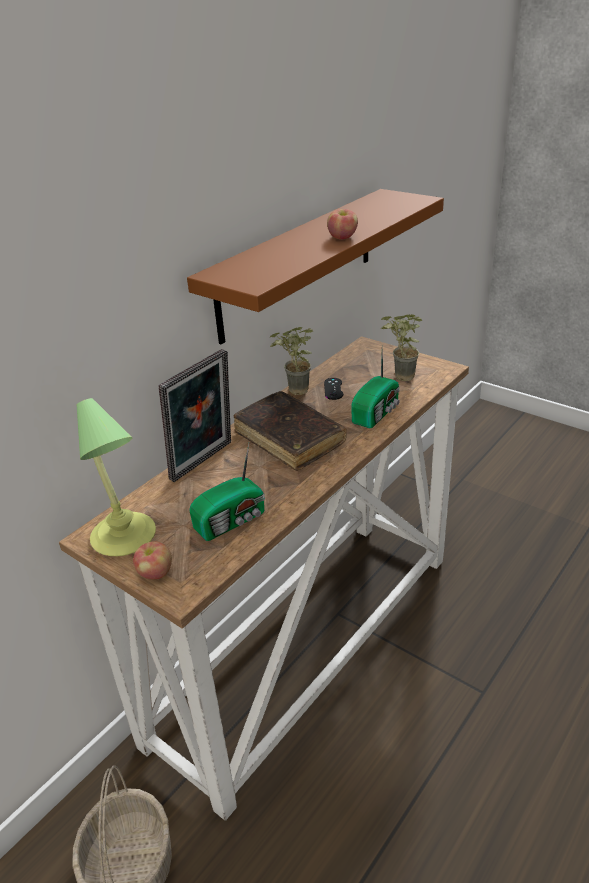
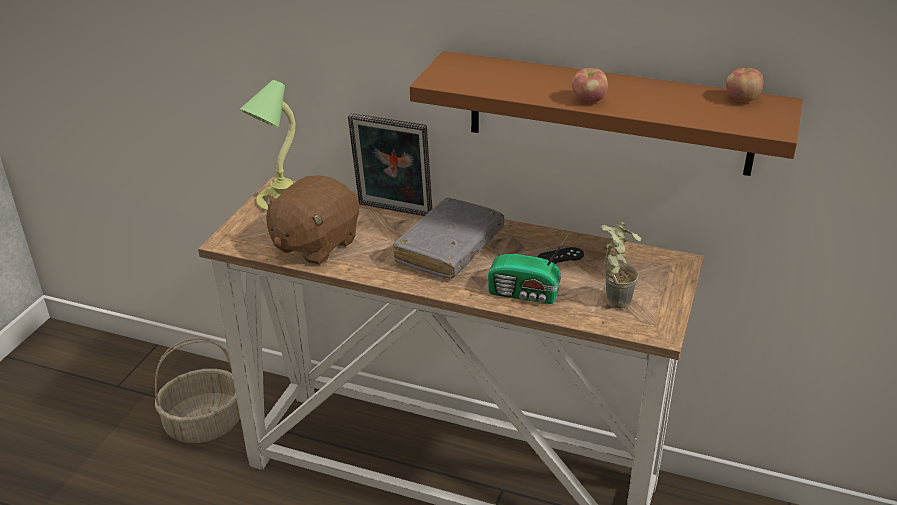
camera: 70 degrees right, 0 degrees up
(156, 573) = (244, 225): apple -> apple (741, 99)
(232, 521) = (314, 244): radio -> brown plush toy
(289, 438) = (449, 248): brown book -> grey book
(294, 392) = (538, 233): potted plant -> none

